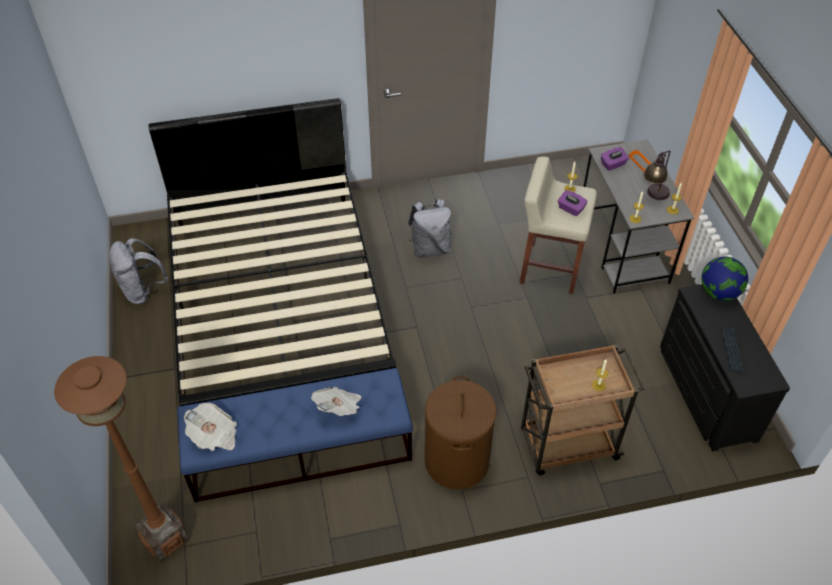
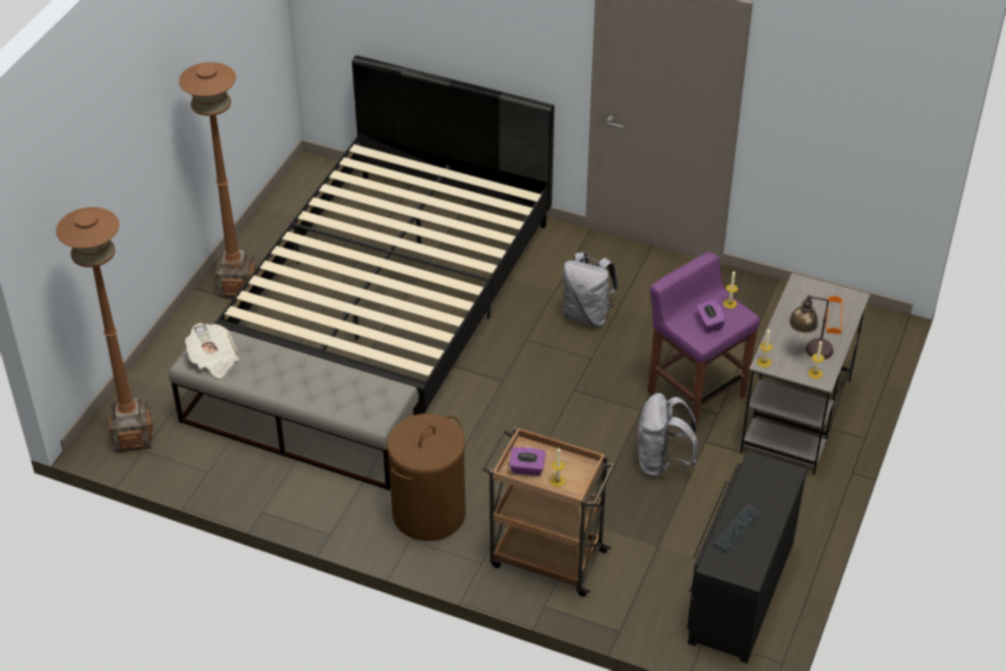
camera: 35 degrees right, 5 degrees down
(143, 291) = (281, 224): grey backpack -> grey backpack (662, 462)
(149, 360) = (237, 287): none -> brown floor lamp
(301, 452) = (299, 431): blue bench -> grey bench
(339, 408) = (334, 392): newspaper -> none
(549, 267) = (695, 394): beige stool -> purple stool
(613, 165) = (800, 301): purple tissue box -> purple tissue box (527, 469)
(719, 293) = (784, 475): globe -> none

